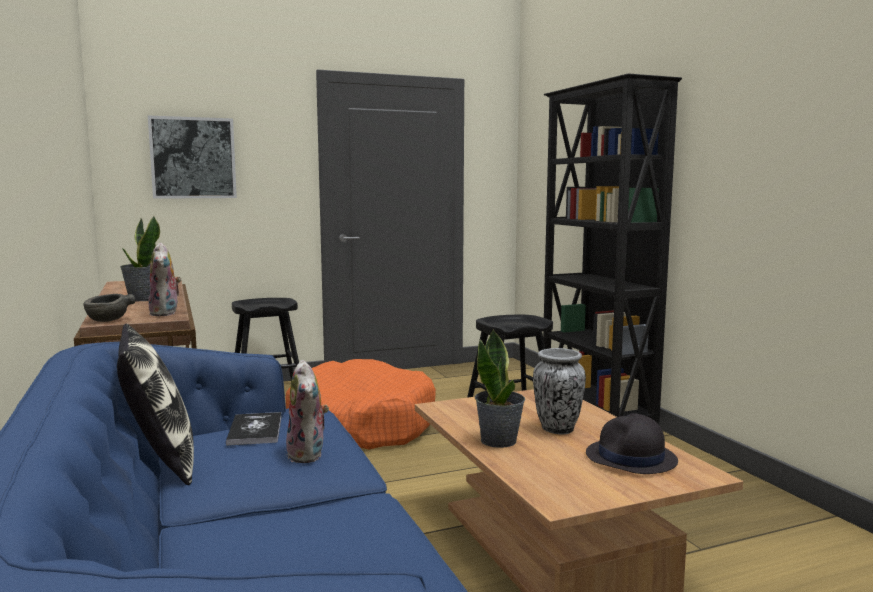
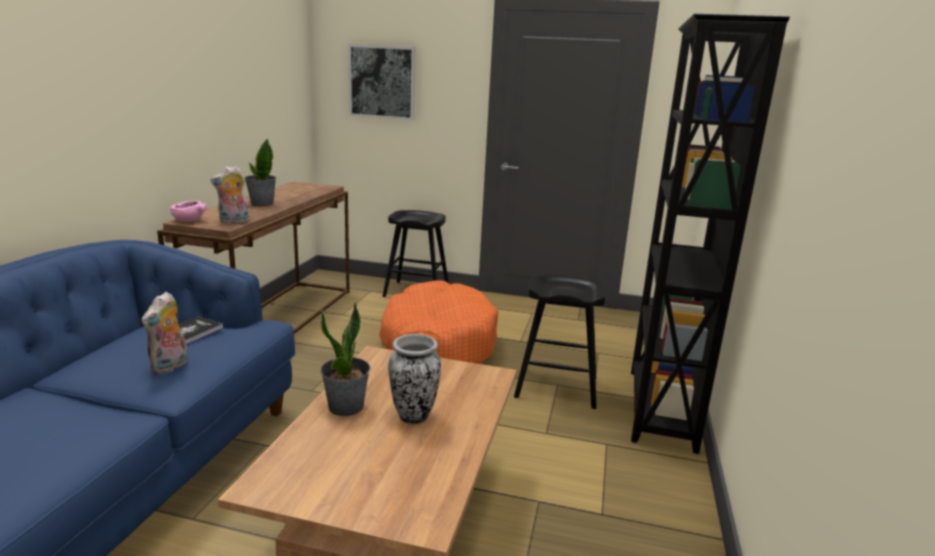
camera: 35 degrees right, 10 degrees up
(107, 320) = (188, 220): grey bowl -> pink bowl
(160, 462) = (109, 338): pillow -> none
(166, 313) = (233, 221): plush toy -> plush toy turned 45 degrees clockwise
(631, 458) = (404, 474): black hat -> none

